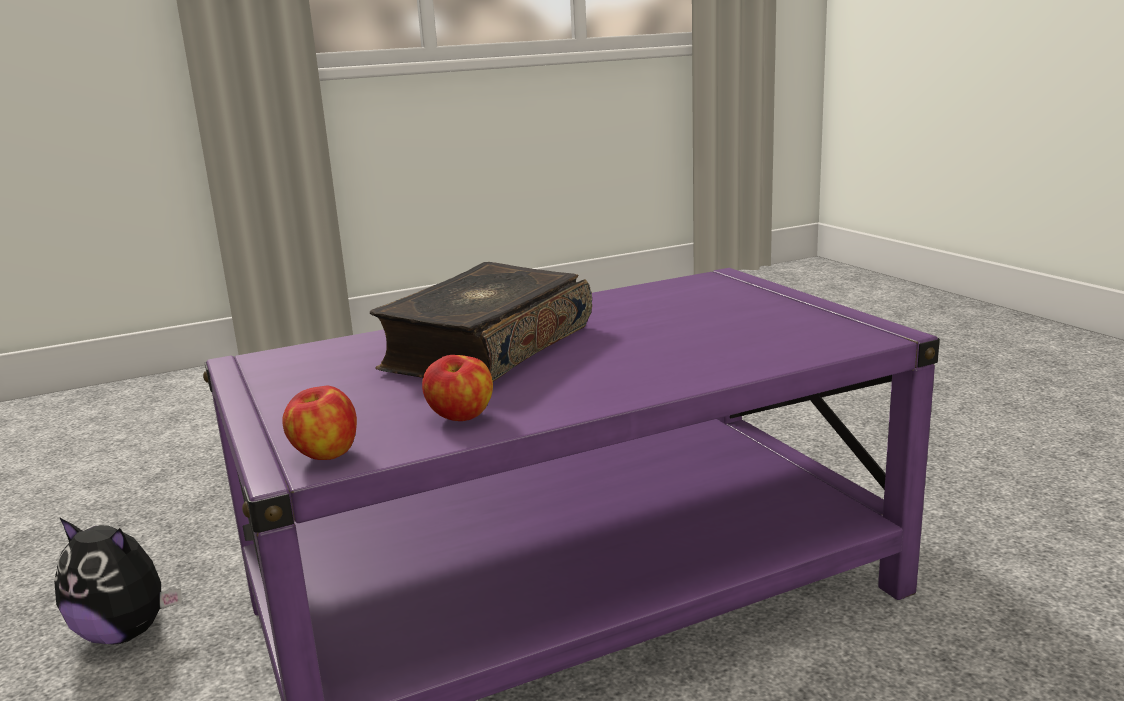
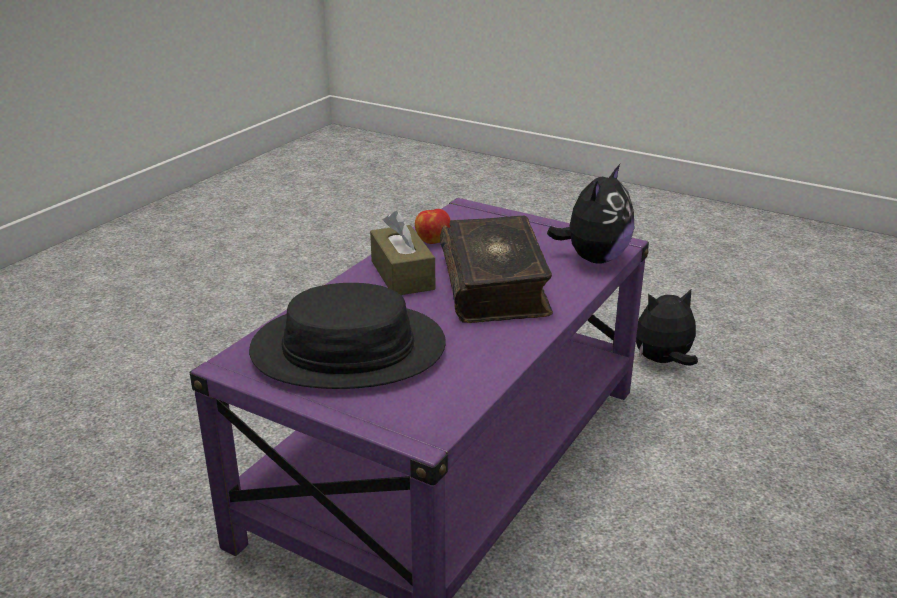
camera: 145 degrees right, 10 degrees up
(316, 353) = (594, 258): none -> plush toy
(325, 454) = (460, 213): apple -> none
(582, 379) = (402, 275): none -> brown tissue box
(737, 323) = (348, 349): none -> black hat

